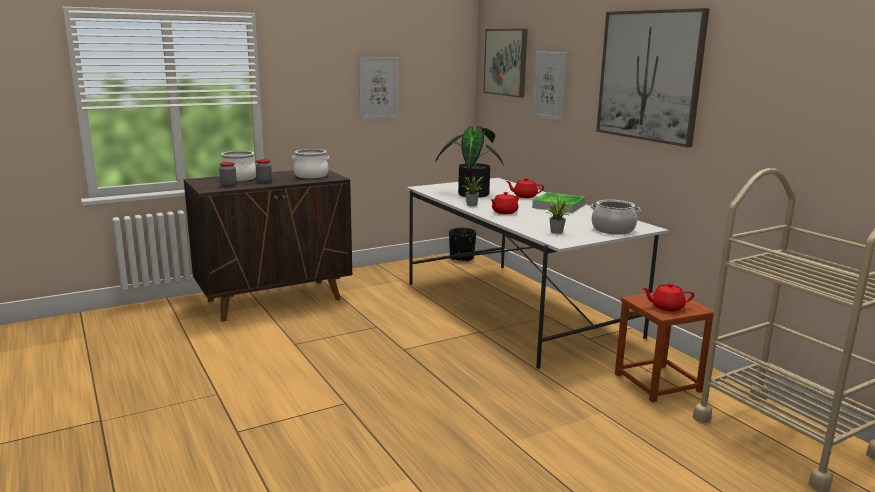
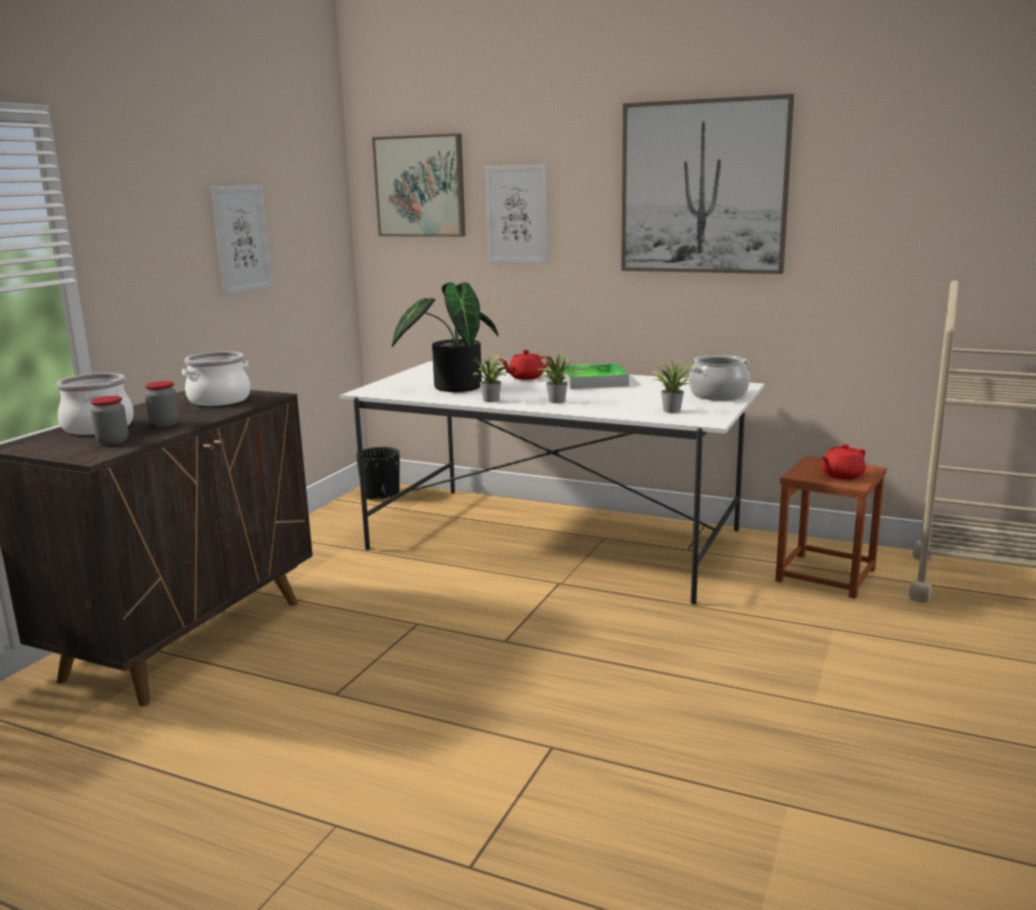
camera: 35 degrees left, 0 degrees up
(504, 212) = (554, 401): red teapot -> potted plant

